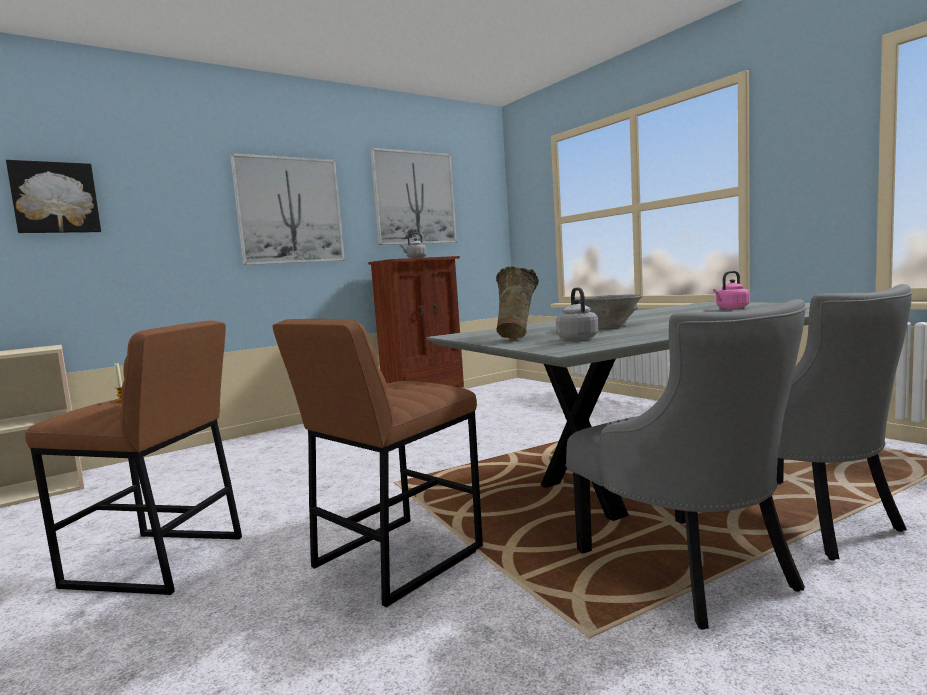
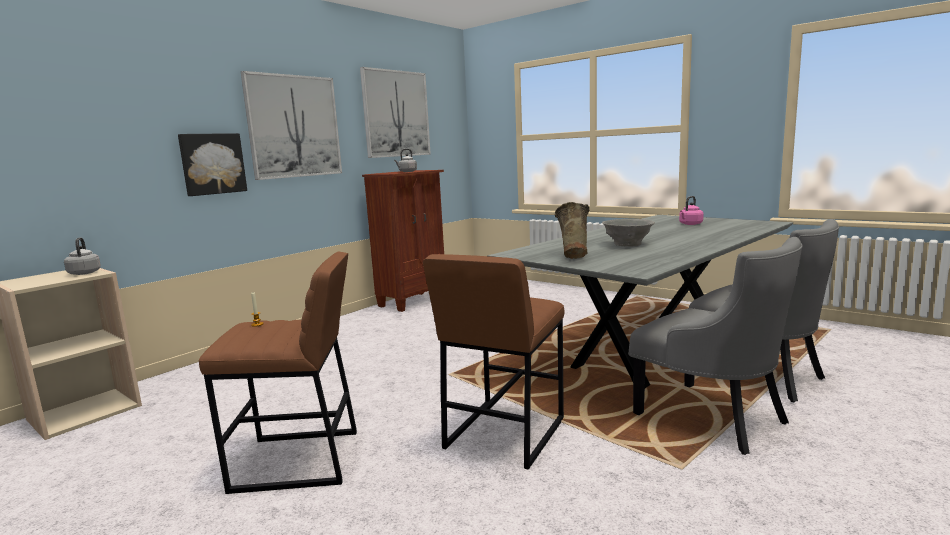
camera: 15 degrees left, 5 degrees up
(55, 198) = (78, 115): picture -> picture (212, 164)
(576, 338) = (626, 259): grey kettle -> grey kettle (85, 273)

